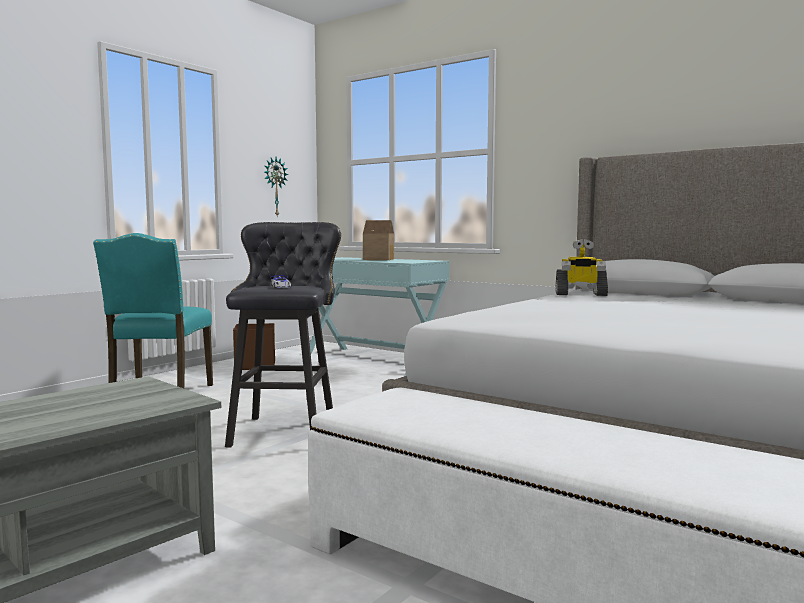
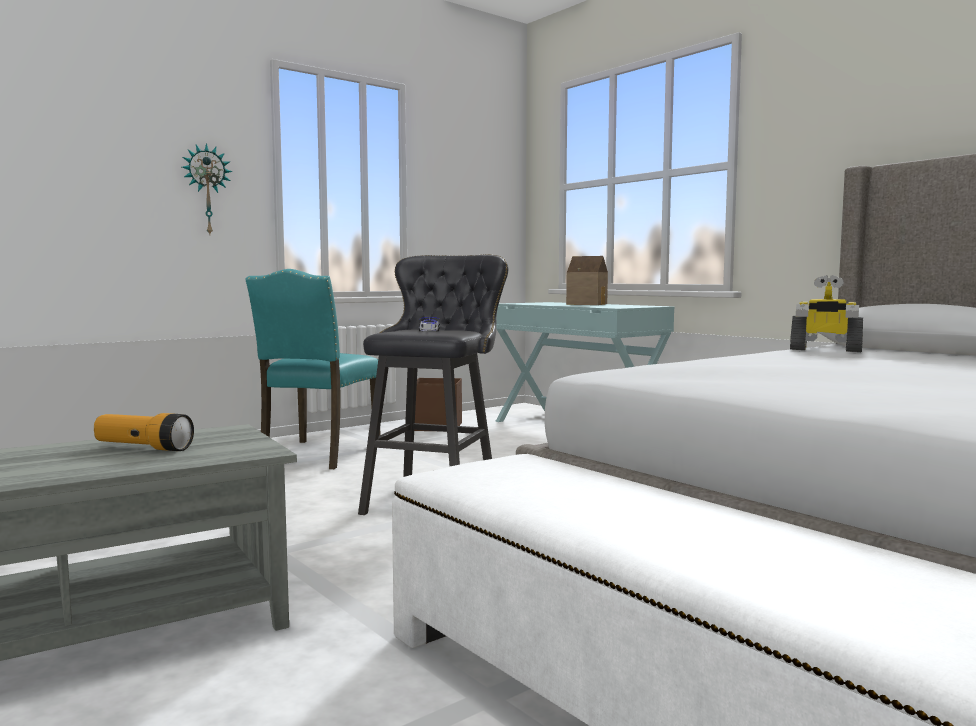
camera: 15 degrees right, 0 degrees up
(71, 405) = (143, 448): none -> flashlight
(274, 186) = (472, 218): wall clock -> wall clock (206, 190)

